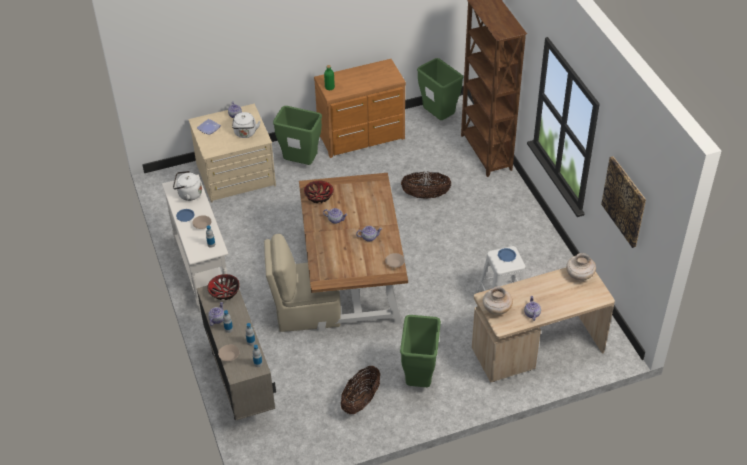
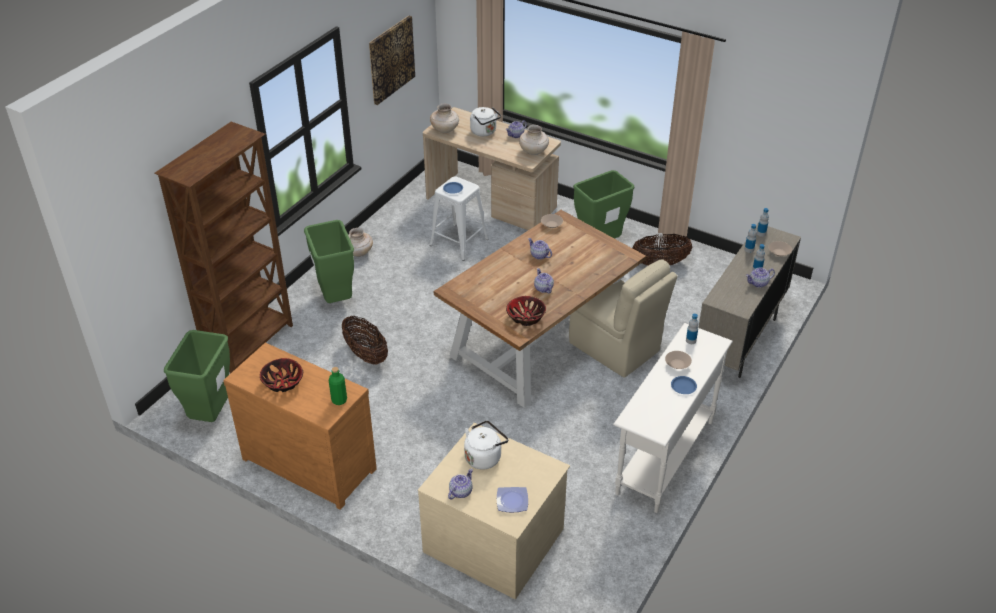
camera: 130 degrees left, 5 degrees down
(188, 194) = (652, 407): white kettle -> white kettle (484, 132)
(224, 292) = (727, 298): bowl -> bowl (283, 383)
(301, 163) = (411, 489): green trash can -> green trash can (336, 298)
(538, 240) = (358, 253): none -> beige vase

